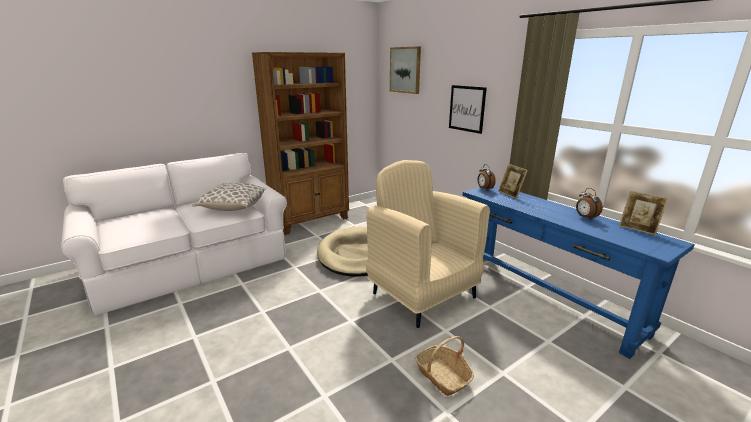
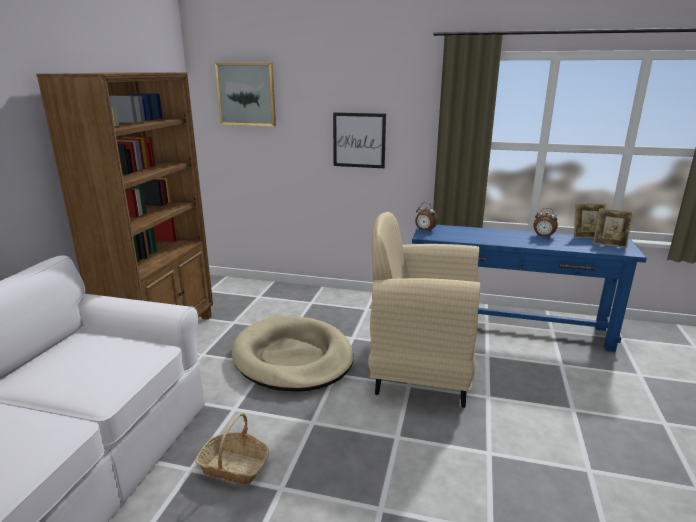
camera: 40 degrees left, 0 degrees up
(233, 207) = (115, 353): pillow -> none
(443, 376) = (544, 440): basket -> basket (234, 466)
(510, 194) = (455, 230): picture frame -> picture frame (609, 244)

